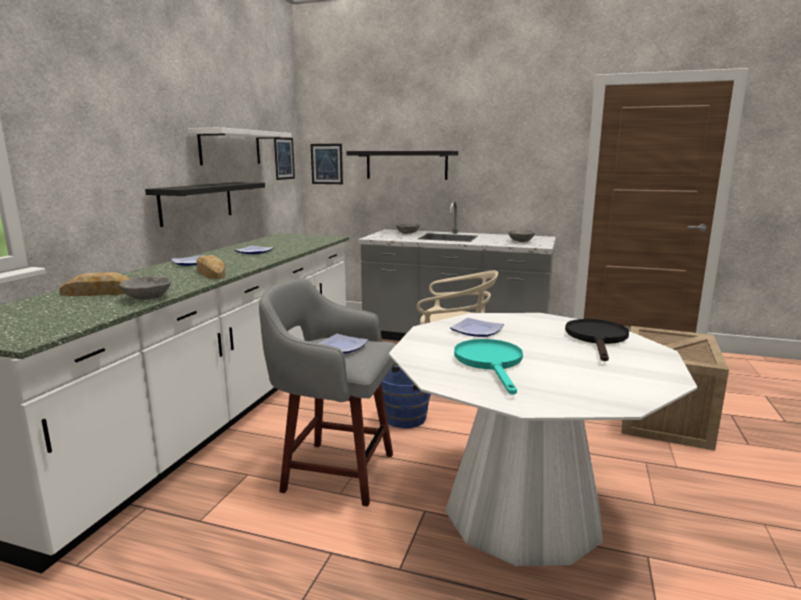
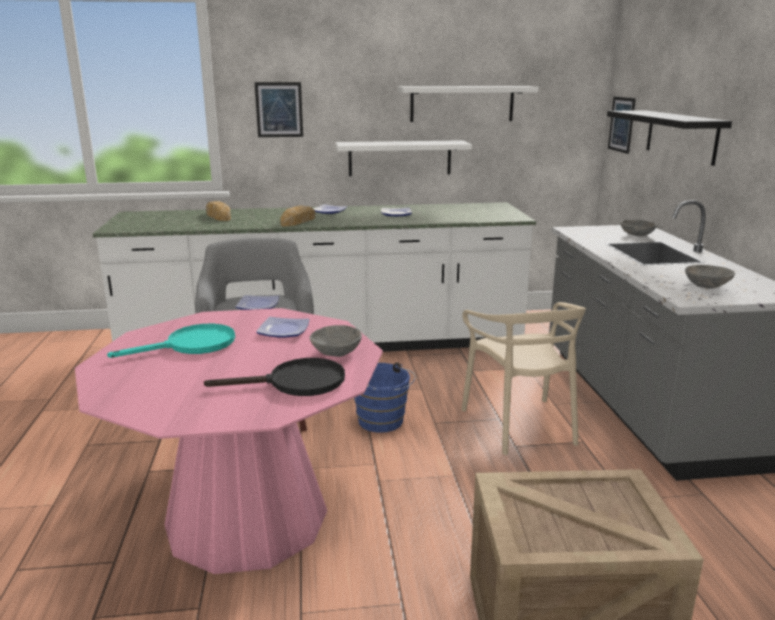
camera: 65 degrees right, 5 degrees up
(147, 298) = (211, 225): grey bowl -> grey bowl (336, 352)
(196, 202) = (400, 158): black shelf -> white shelf
(284, 158) = (566, 114): picture -> picture (279, 109)
(523, 511) = (247, 517): white dining table -> pink dining table

